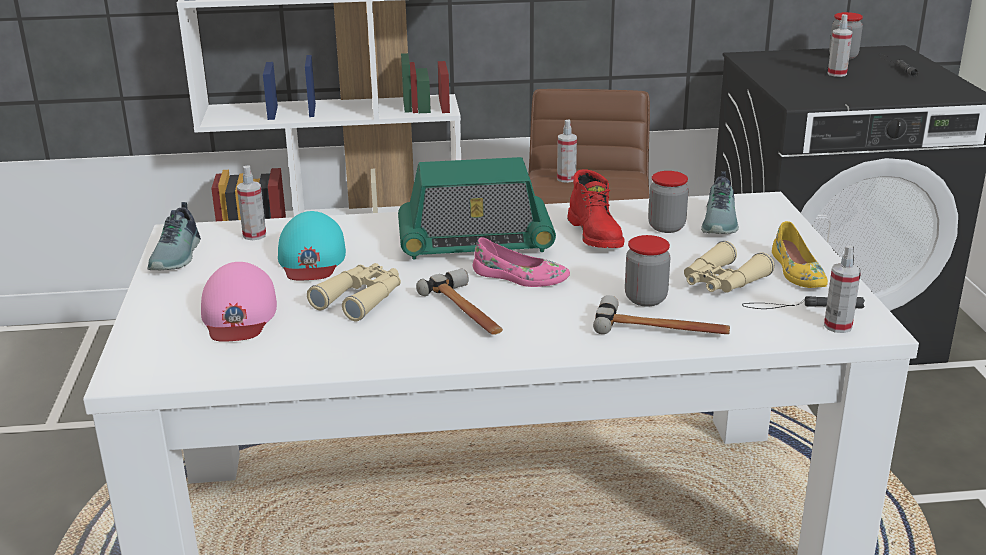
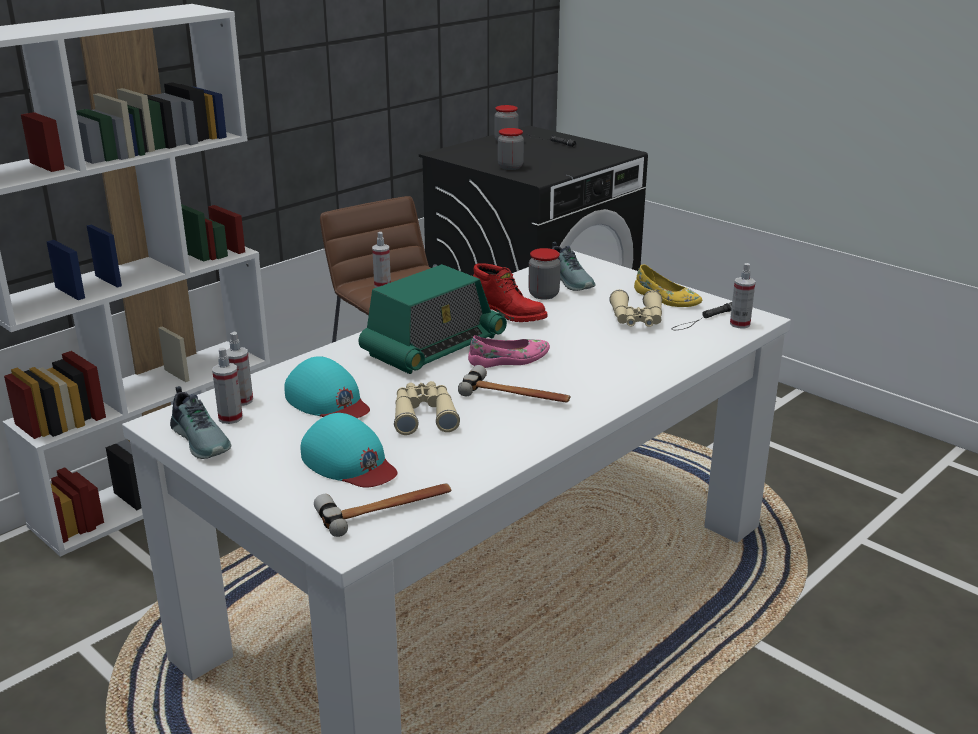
camera: 40 degrees left, 0 degrees up
(239, 314) = (349, 462): pink cap -> turquoise cap
(645, 299) = (612, 346): jar -> jar (510, 167)
(661, 329) = (653, 361): hammer -> hammer (386, 509)
(837, 74) = (524, 154): spray bottle -> spray bottle (230, 418)

